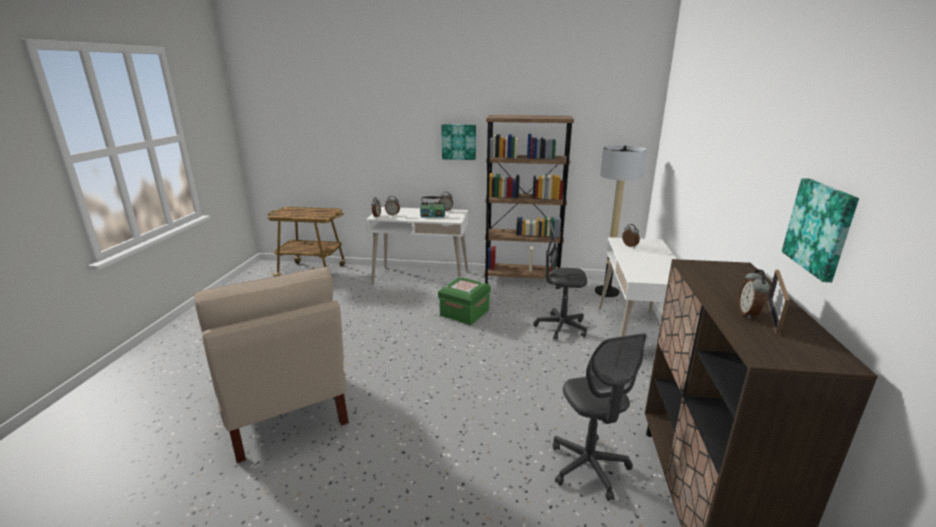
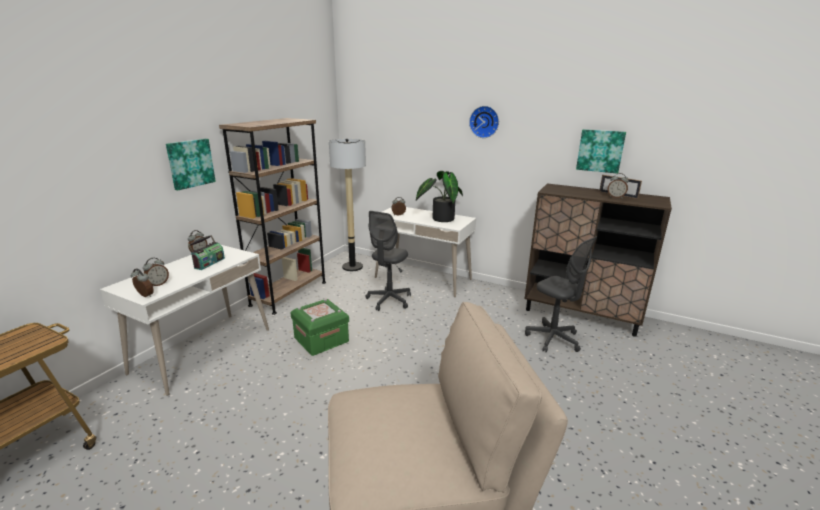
camera: 70 degrees left, 0 degrees up
(589, 467) = (553, 339): grey office chair -> grey office chair turned 45 degrees clockwise
(653, 266) = (440, 219): none -> potted plant
(732, 145) = (484, 122): none -> wall clock

